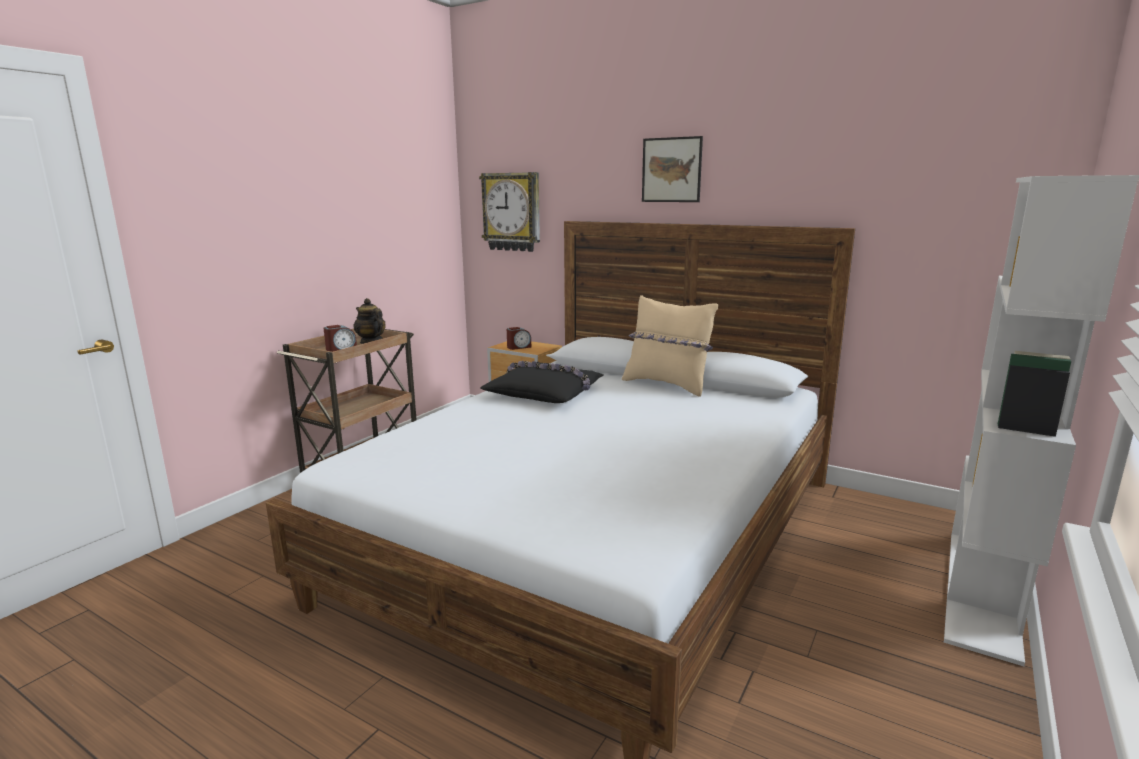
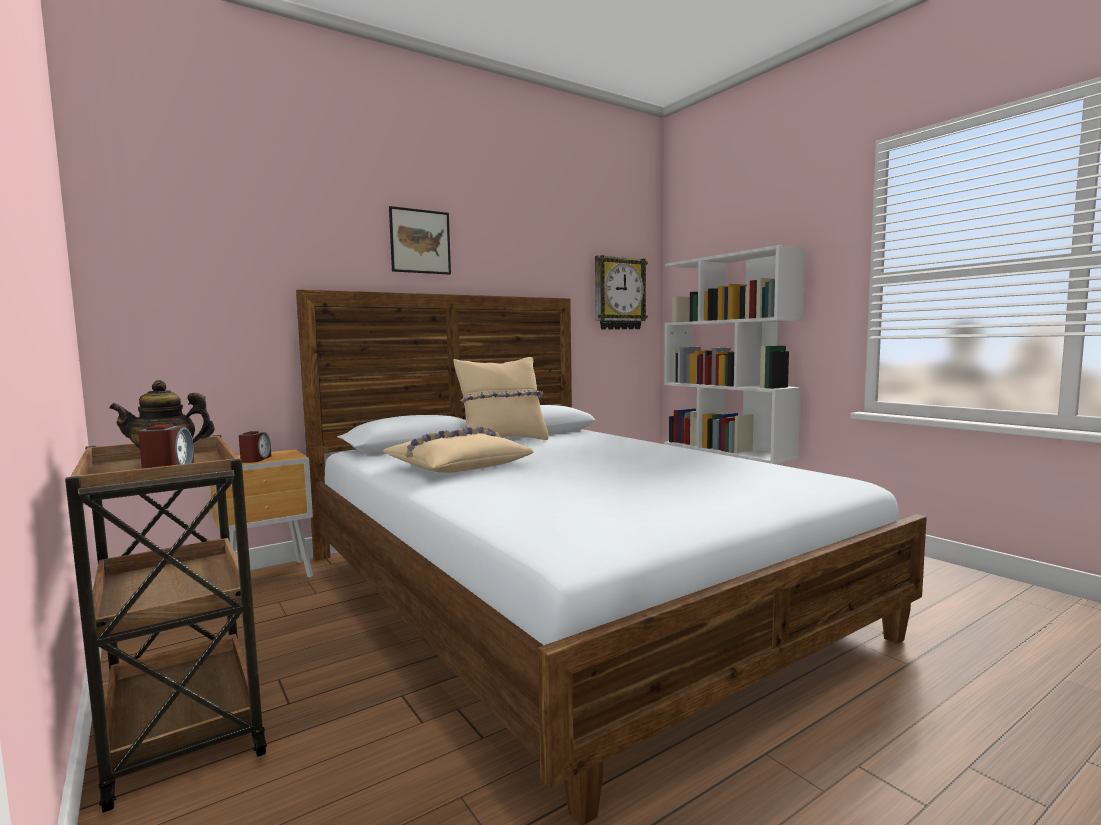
camera: 65 degrees left, 10 degrees down
(512, 212) = (195, 277): wall clock -> wall clock (619, 294)
(545, 393) = (457, 466): black pillow -> beige pillow

